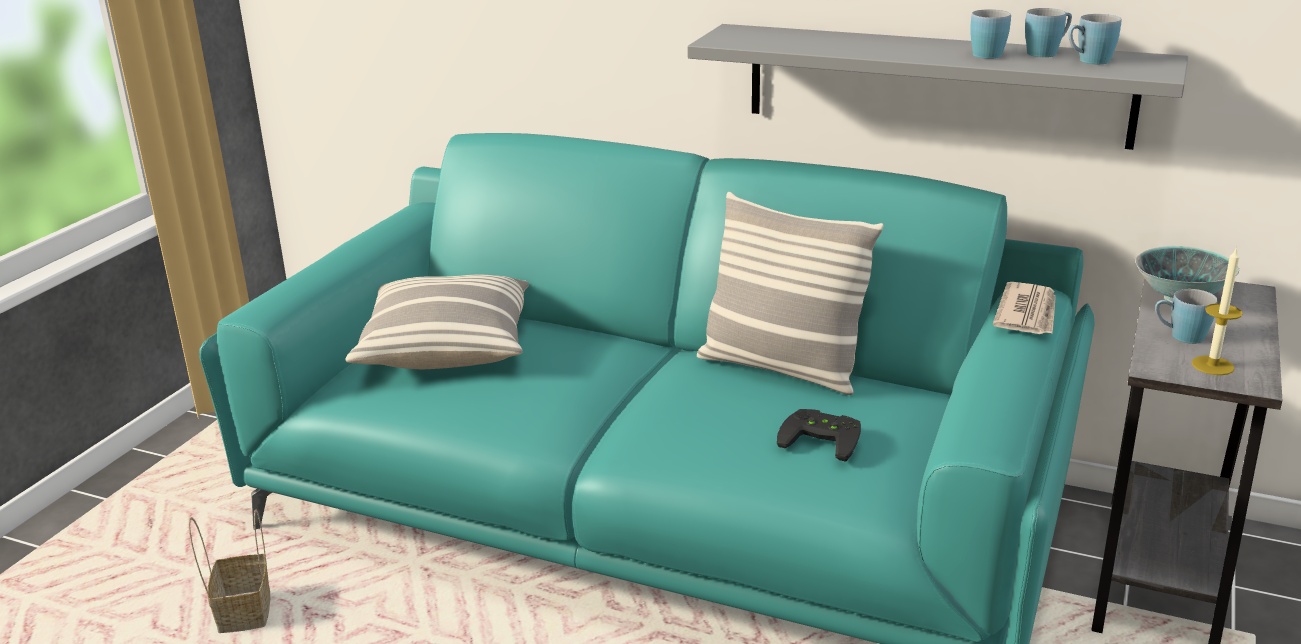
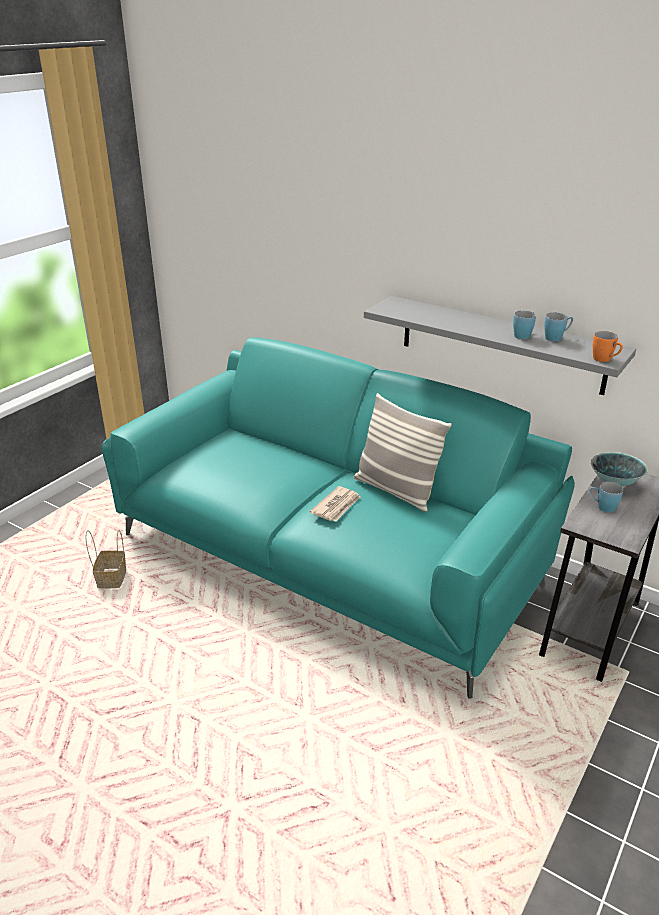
camera: 10 degrees right, 5 degrees up
(447, 346) = (227, 455): pillow -> none
(823, 438) = (400, 535): black game controller -> none
(1027, 313) = (526, 481): newspaper -> newspaper (337, 506)
(1088, 61) = (575, 347): blue mug -> none
(1151, 72) = (605, 360): none -> orange mug
(1212, 365) = (610, 527): candle -> none

